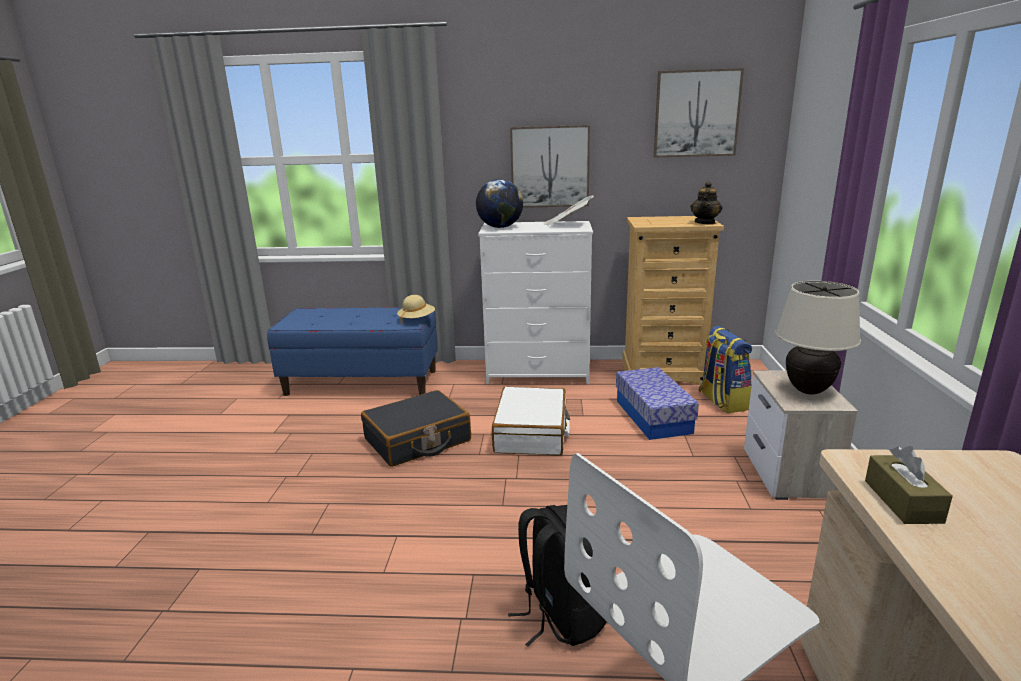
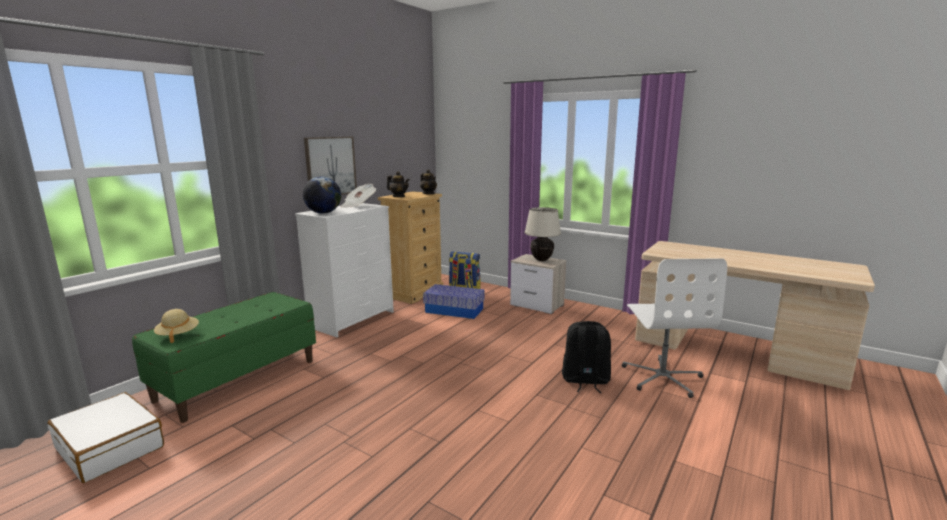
camera: 60 degrees left, 5 degrees down
(362, 382) = (238, 379): blue bench -> green bench
(416, 320) = (289, 300): beige hat -> beige hat (178, 335)
(417, 440) = (375, 378): black suitcase -> none
(532, 433) = (423, 342): white suitcase -> white suitcase (111, 447)
(648, 220) = (398, 196): none -> teapot
(696, 114) = (400, 130): picture -> none
(902, 501) = (679, 255): brown tissue box -> none

